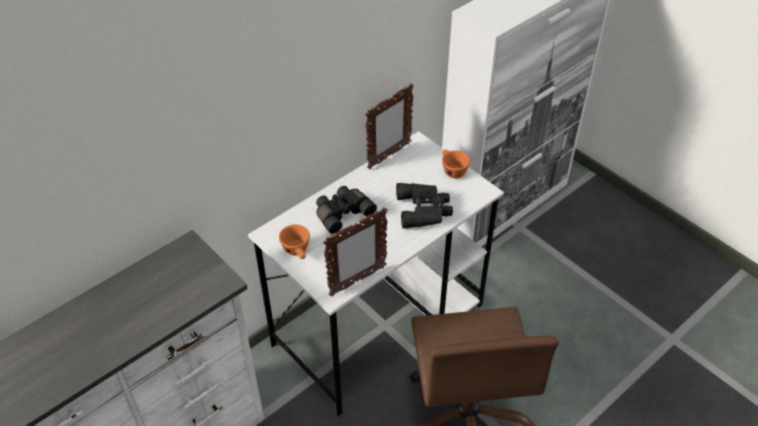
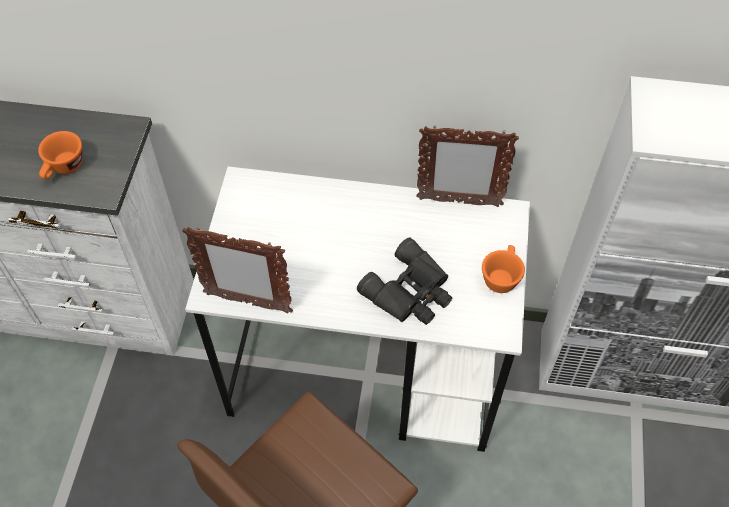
camera: 50 degrees right, 10 degrees up
(297, 251) = (241, 222): orange cup -> orange cup (64, 168)
(342, 213) = (330, 222): black binoculars -> none

